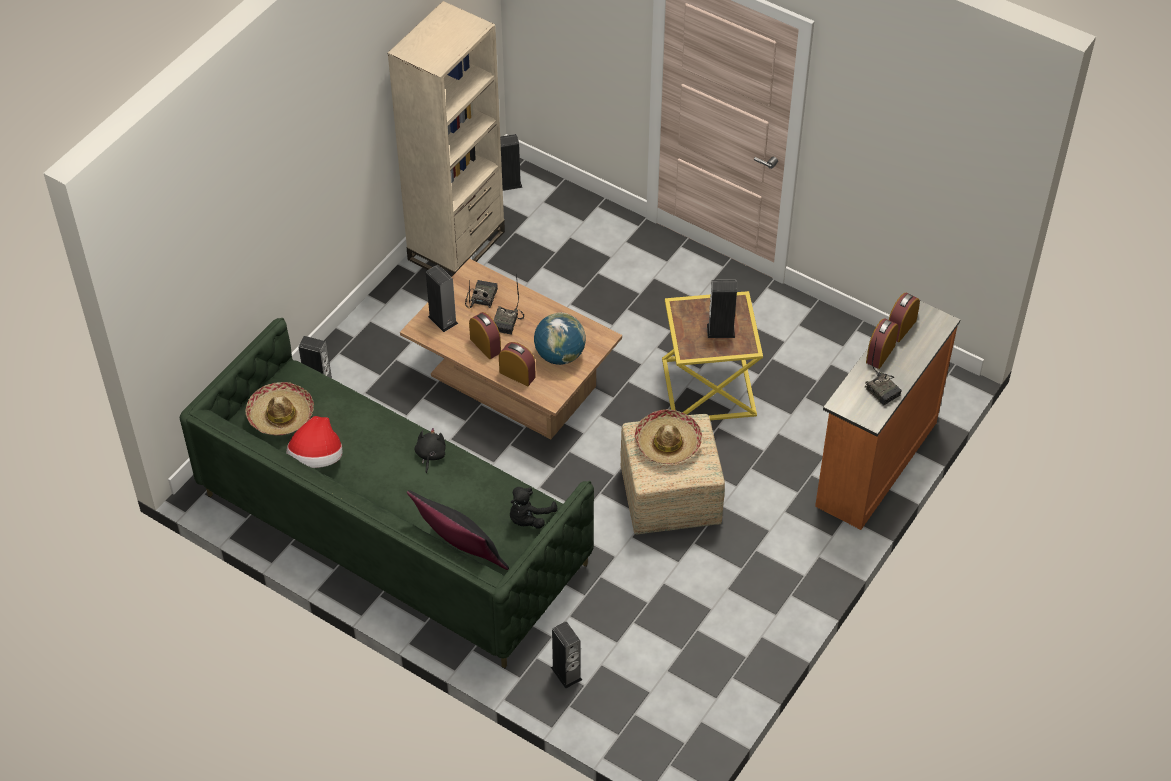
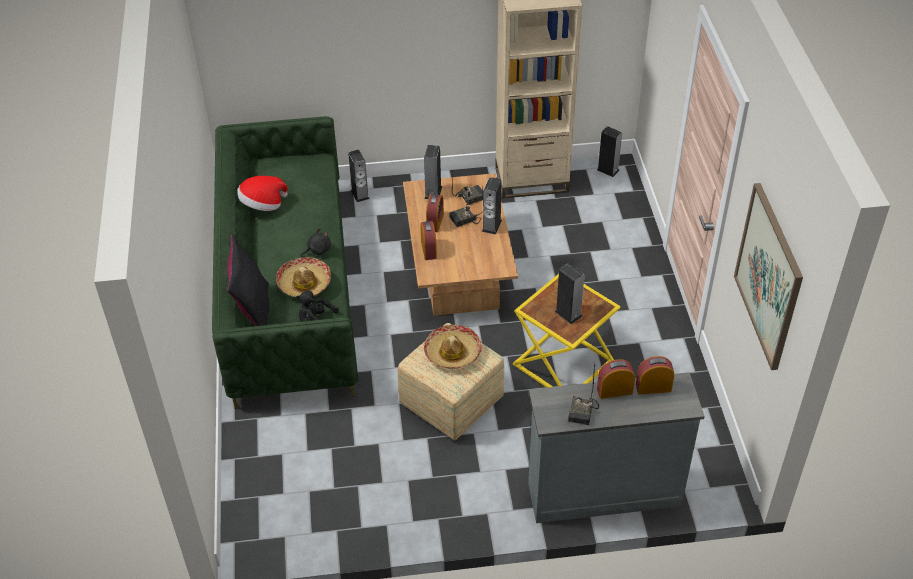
camera: 50 degrees right, 5 degrees down
(280, 415) = (279, 172): hat -> hat (304, 283)
(560, 355) = (466, 258): globe -> none
(566, 673) = (258, 441): speaker -> speaker (491, 226)
(874, 463) = (602, 493): orange dresser -> grey dresser
(928, 164) = (769, 276): none -> picture

